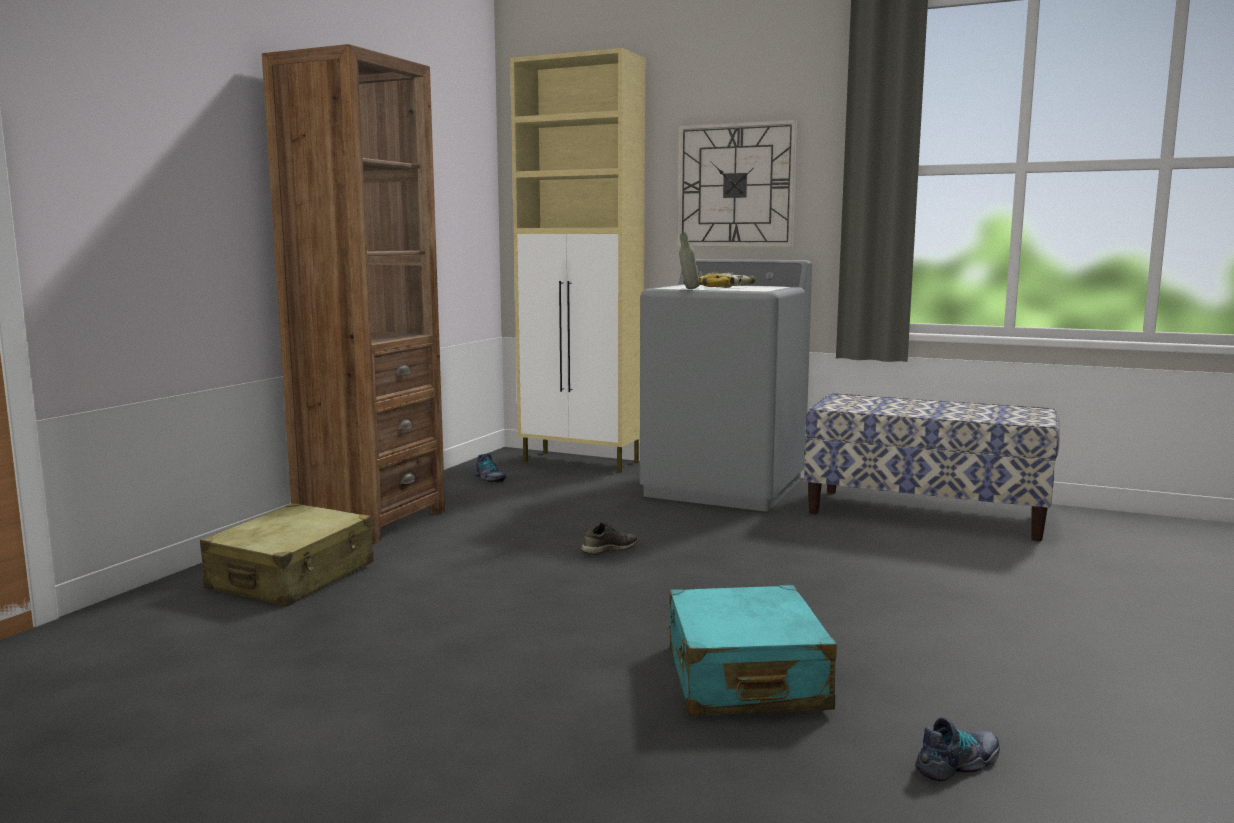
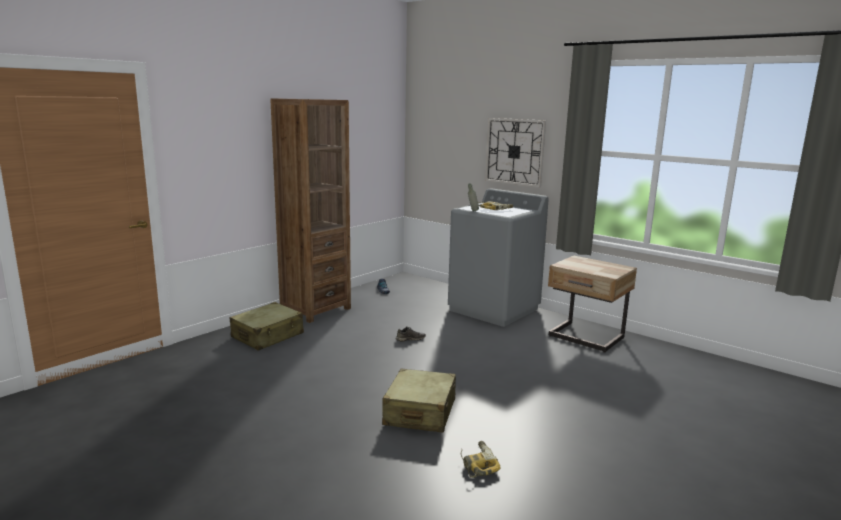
camera: 15 degrees right, 5 degrees up
(582, 462) = (434, 285): beige cabinet -> none
(745, 679) = (420, 412): turquoise suitcase -> beige suitcase
(926, 513) = (585, 338): bench -> beige nightstand
(959, 763) = (477, 464): shoe -> power drill

